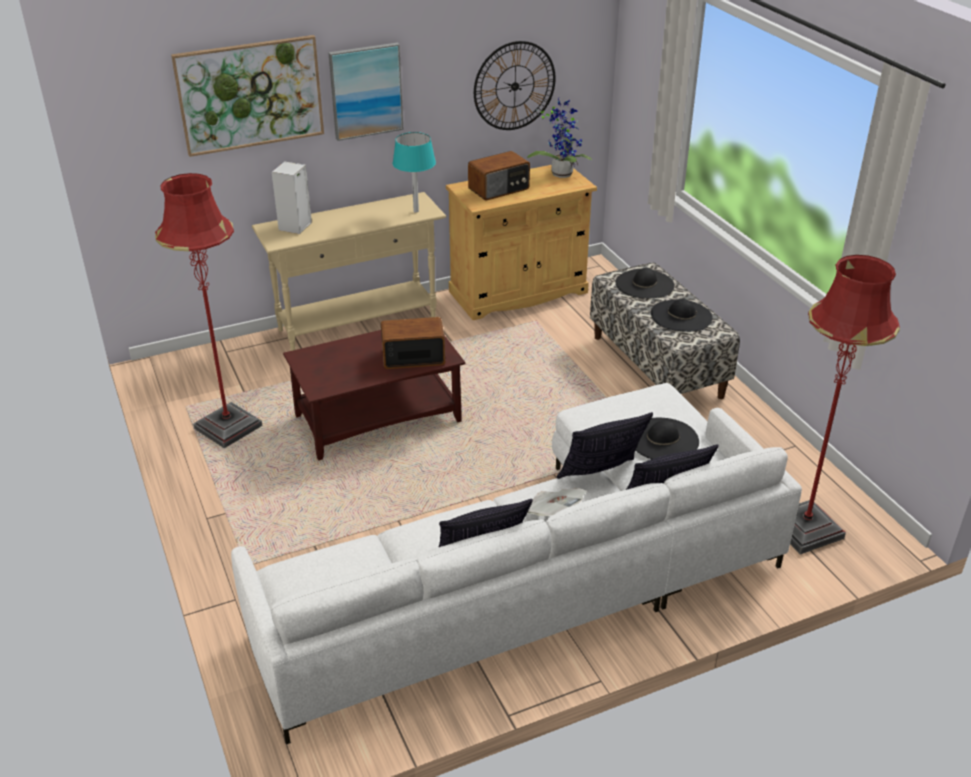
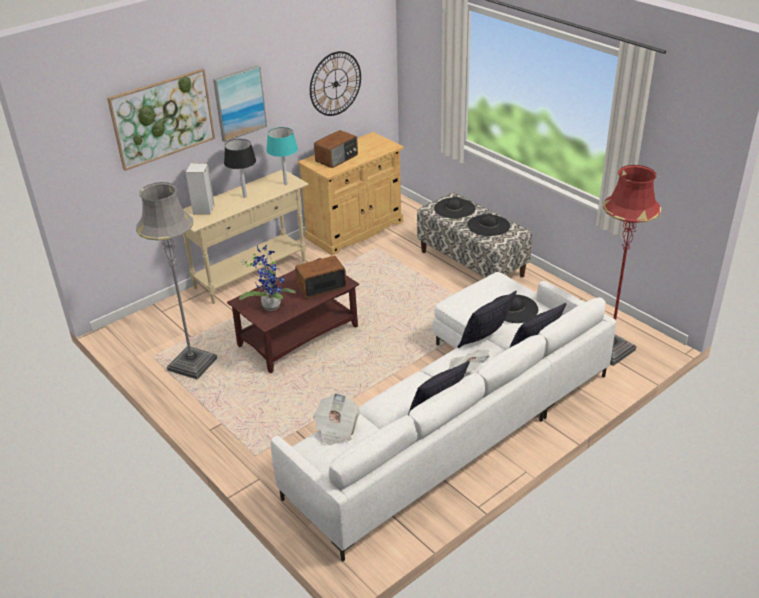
camera: 15 degrees left, 0 degrees up
(228, 428) = (192, 364): red floor lamp -> grey floor lamp
(332, 556) = (336, 429): none -> newspaper
(355, 218) = (244, 196): none -> black table lamp
(561, 173) = (374, 140): potted plant -> potted plant (270, 304)

